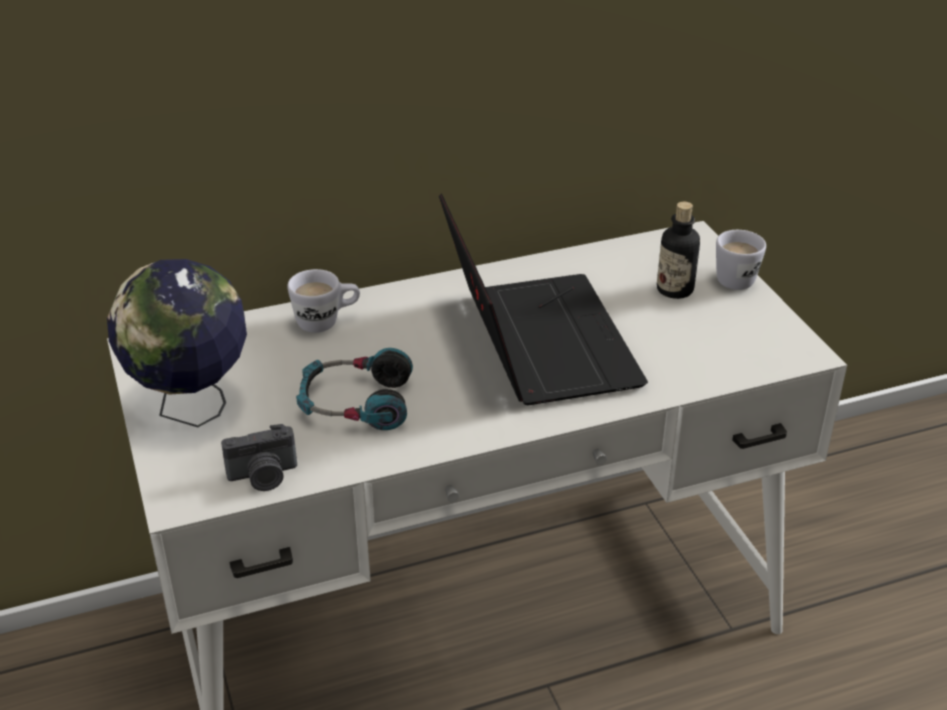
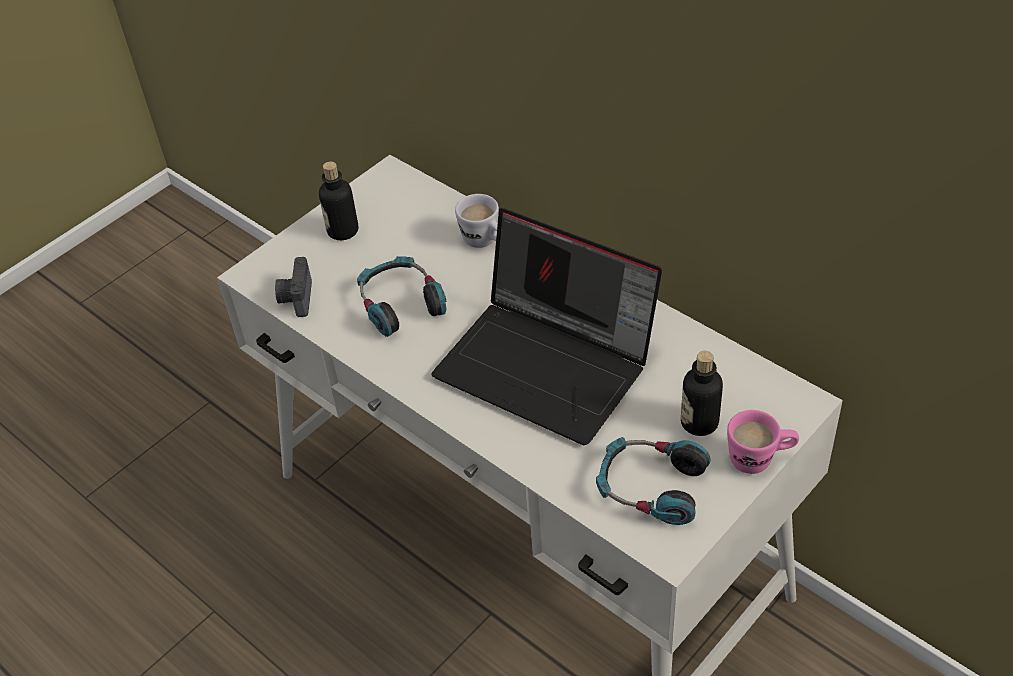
camera: 65 degrees right, 10 degrees up
(192, 408) = (343, 231): globe -> bottle
(263, 476) = (296, 298): camera -> camera turned 45 degrees clockwise
(535, 341) = (549, 364): laptop -> laptop turned 75 degrees clockwise
(729, 338) = (651, 487): none -> headphones
(737, 277) = (759, 459): white mug -> pink mug

